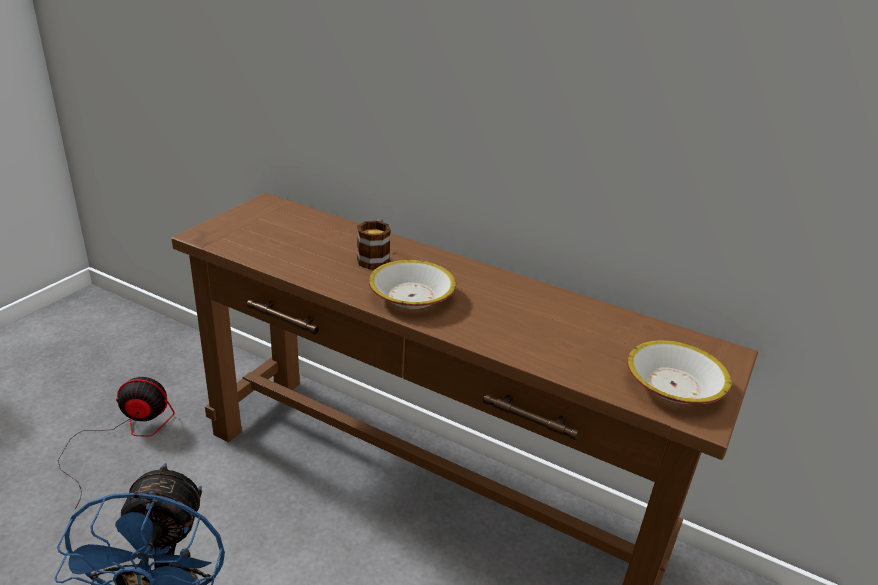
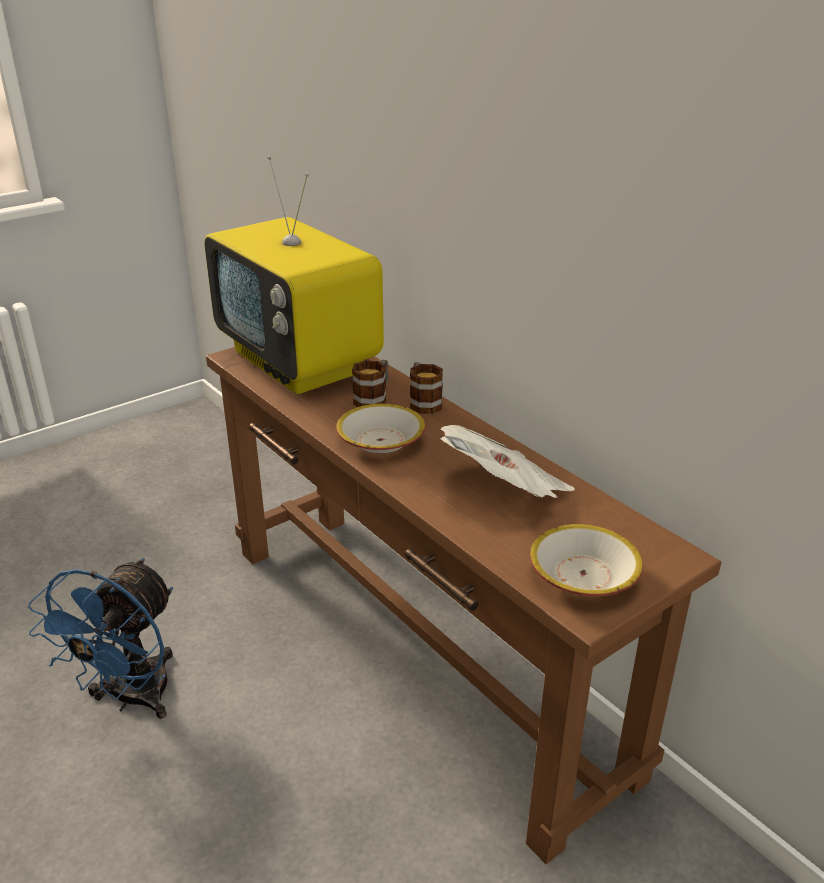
camera: 25 degrees right, 0 degrees up
(123, 437) = (167, 539): fan -> none
(277, 233) = (300, 362): none -> television
(422, 254) = (423, 402): none -> mug
(556, 325) = (506, 493): none -> newspaper

